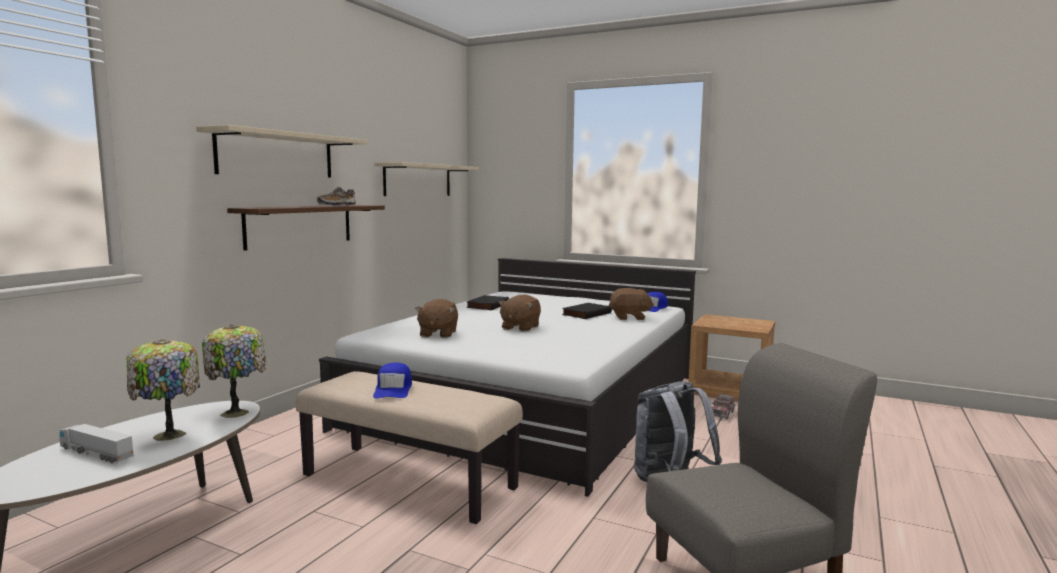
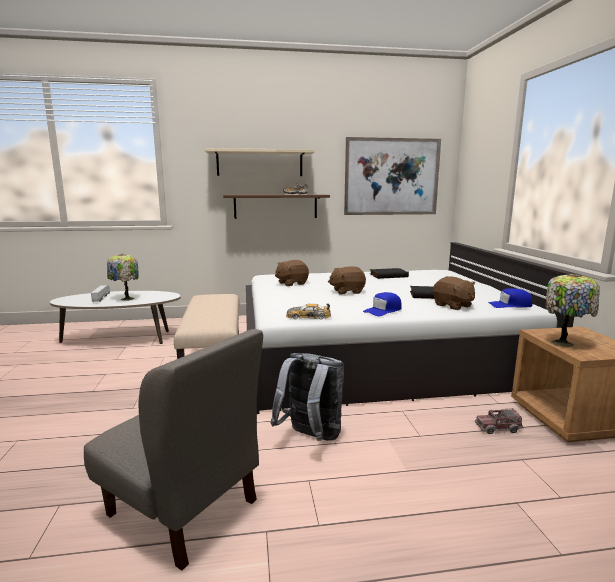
camera: 55 degrees right, 5 degrees up
(237, 412) = (163, 298): table lamp -> table lamp (564, 343)
(393, 389) = (207, 305): blue cap -> blue cap (383, 310)
(418, 180) = (392, 177): beige shelf -> picture
(588, 355) = (308, 316): none -> toy car

